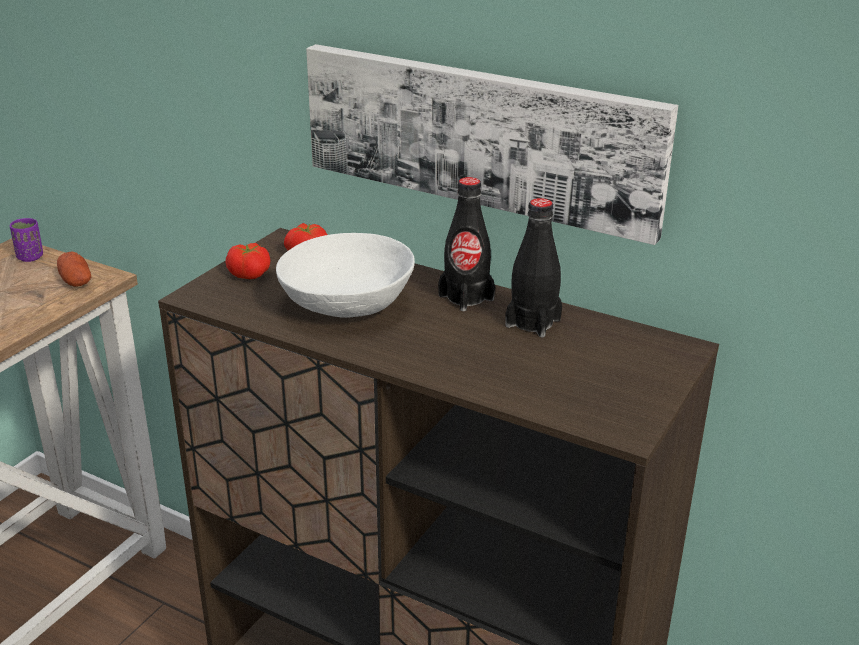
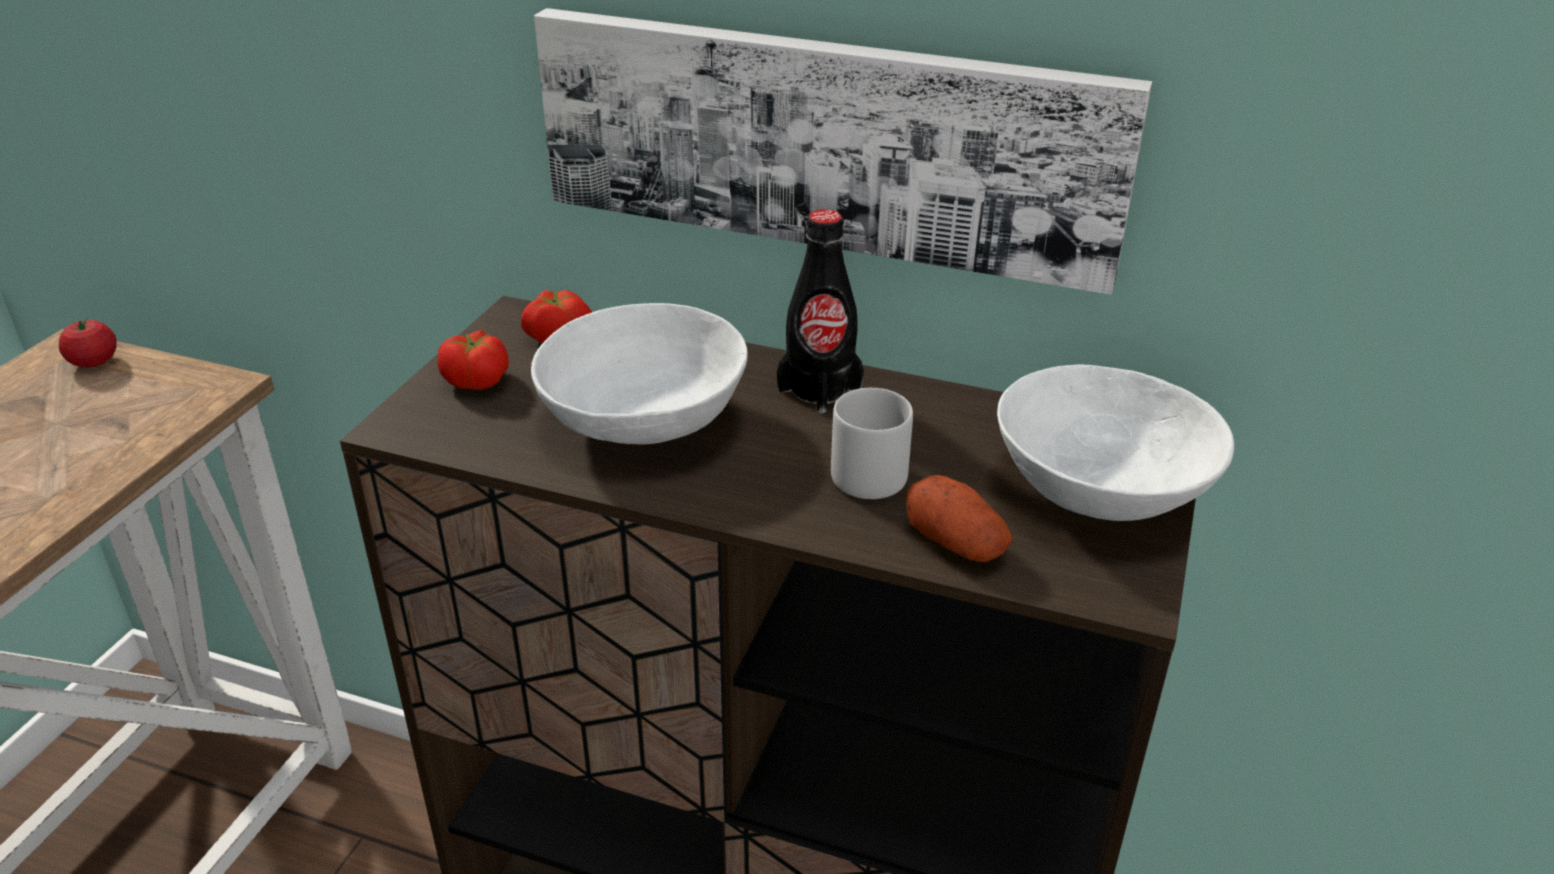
camera: 10 degrees left, 5 degrees up
(30, 257) = (94, 362): purple cup -> tomato
(76, 281) = (177, 396): potato -> potato (955, 542)
(481, 346) = (868, 471): none -> grey mug
(533, 322) = (931, 422): black bottle -> none
(630, 371) = (1099, 491): none -> white bowl

